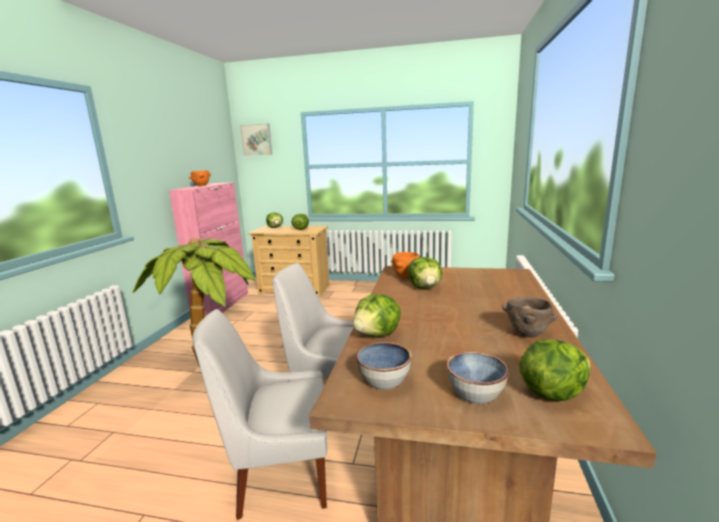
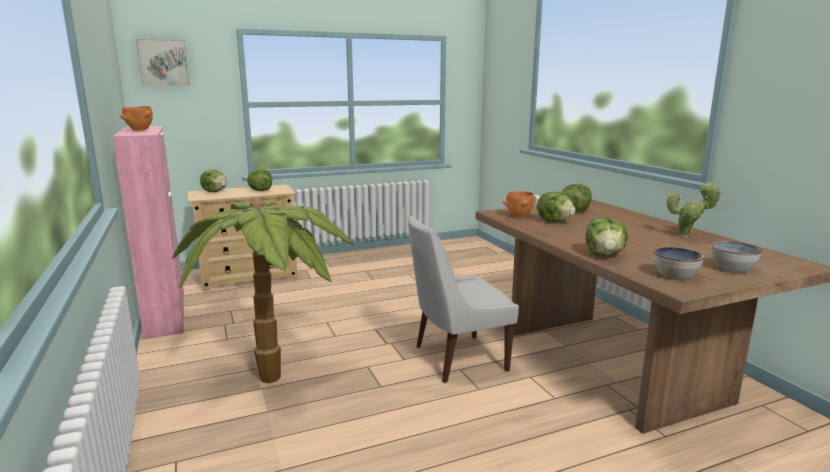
camera: 35 degrees left, 0 degrees up
(279, 475) = (511, 429): white chair -> none
(528, 334) = (687, 236): brown bowl -> potted plant
(551, 392) = (760, 259): lettuce -> lettuce (574, 211)

